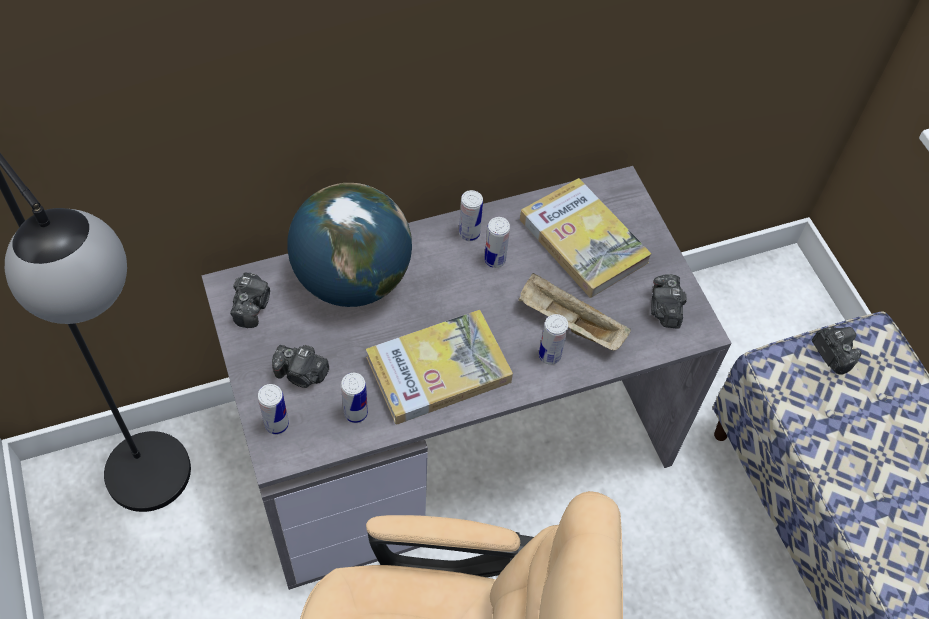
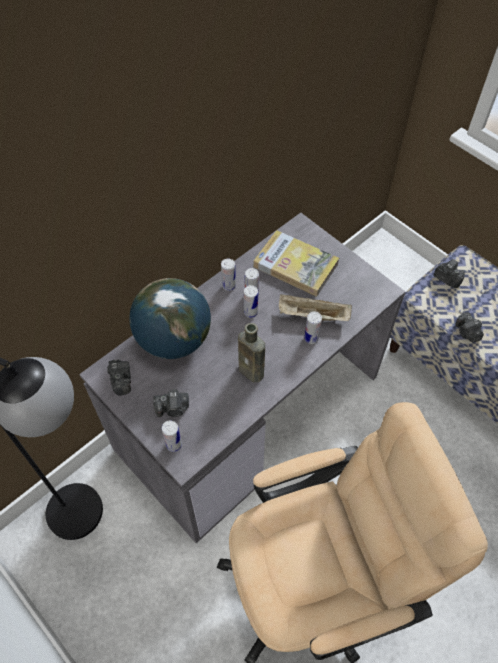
camera: 20 degrees left, 0 degrees up
(356, 413) = (218, 418): can -> can (250, 312)
(438, 370) = (252, 372): book -> brown bottle
(664, 310) = (360, 287): camera -> camera (467, 333)

